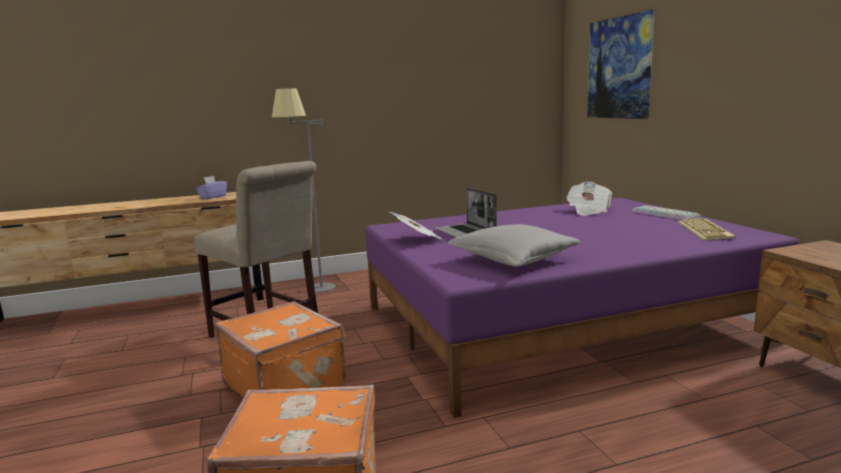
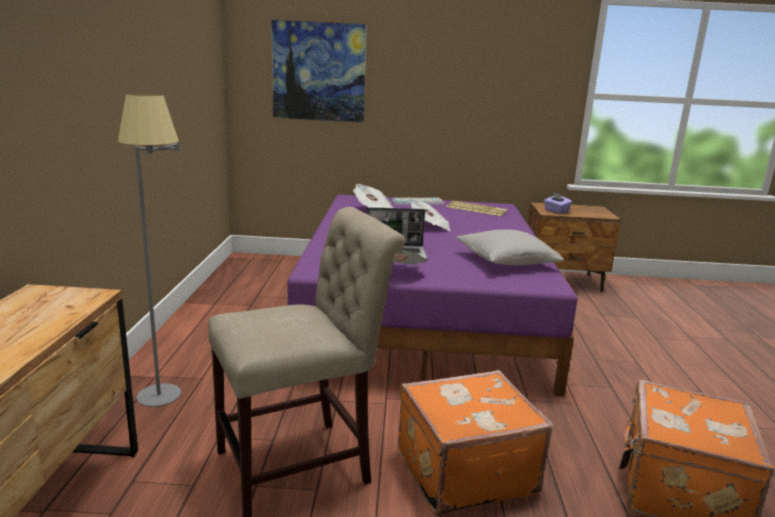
camera: 70 degrees left, 5 degrees up
(212, 197) = (35, 313): purple tissue box -> purple tissue box (556, 211)
(578, 228) = (430, 226): none -> newspaper

